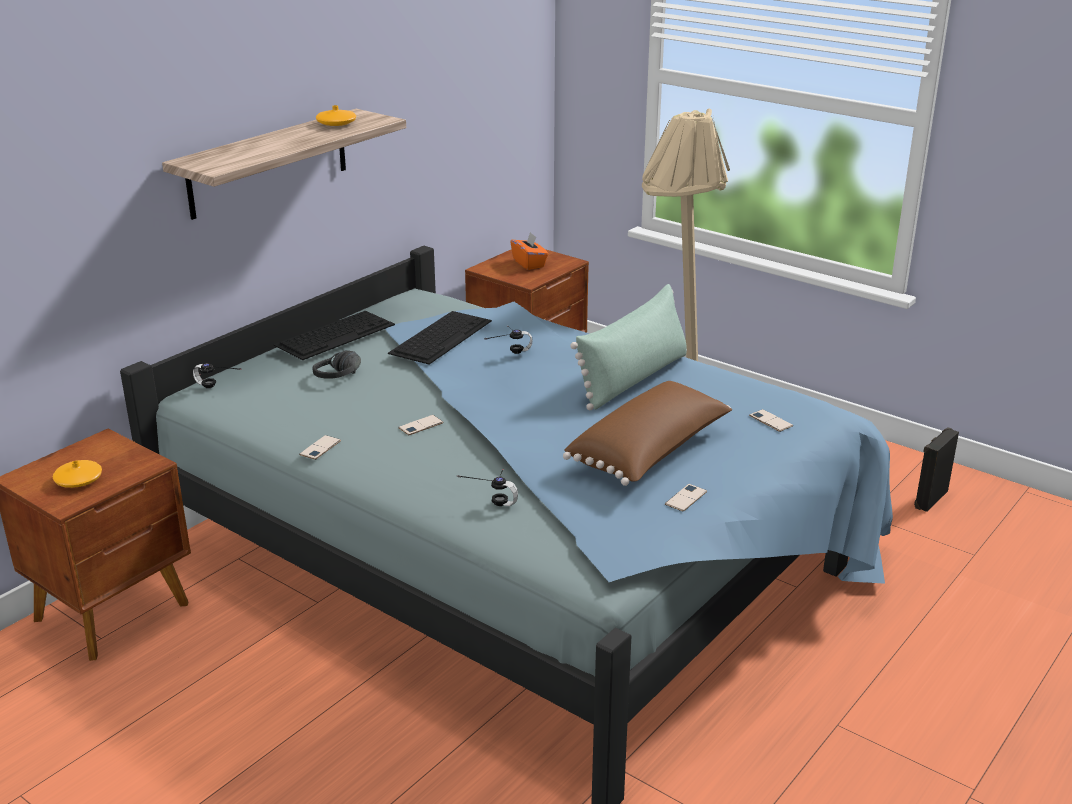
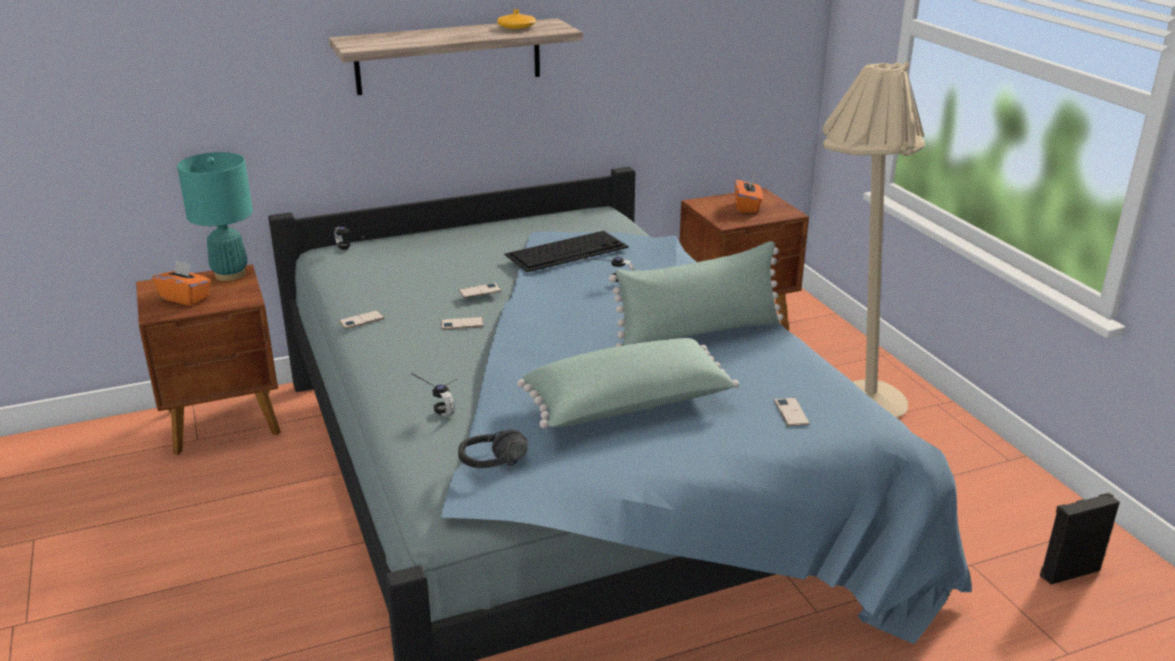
camera: 30 degrees right, 0 degrees up
(78, 480) = (185, 298): orange vase -> orange tissue box
(97, 444) = (230, 274): none -> turquoise table lamp
(336, 334) = (485, 228): keyboard -> none
(344, 378) = (451, 267): black headphones -> black headphones (497, 467)
(651, 453) = (628, 407): brown pillow -> green pillow
(686, 498) = (608, 462): phone -> phone (480, 291)

